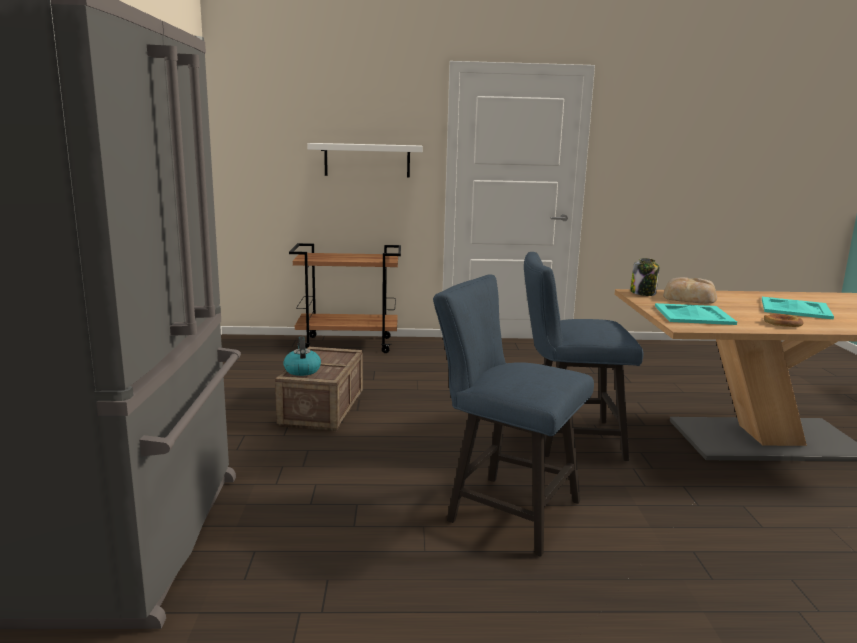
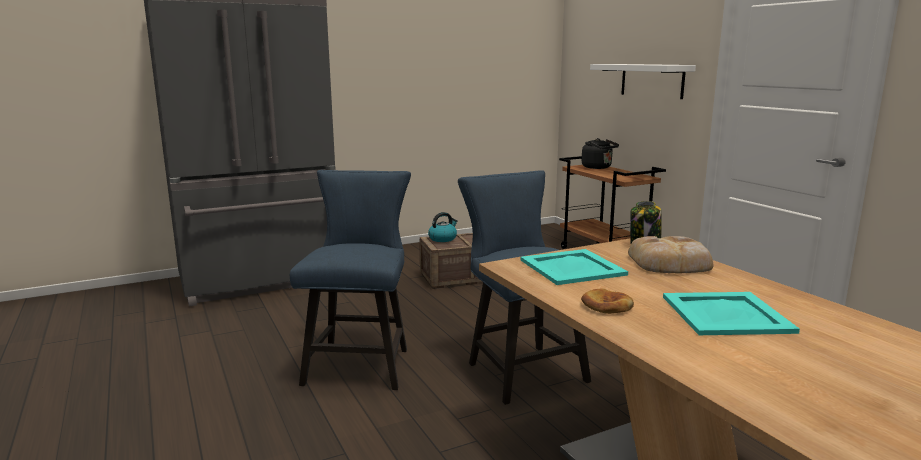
camera: 65 degrees right, 0 degrees up
(323, 255) = (598, 167): none -> black kettle

